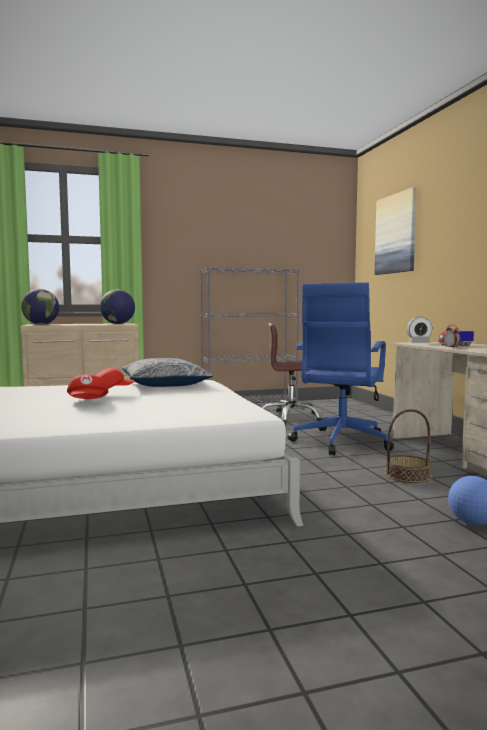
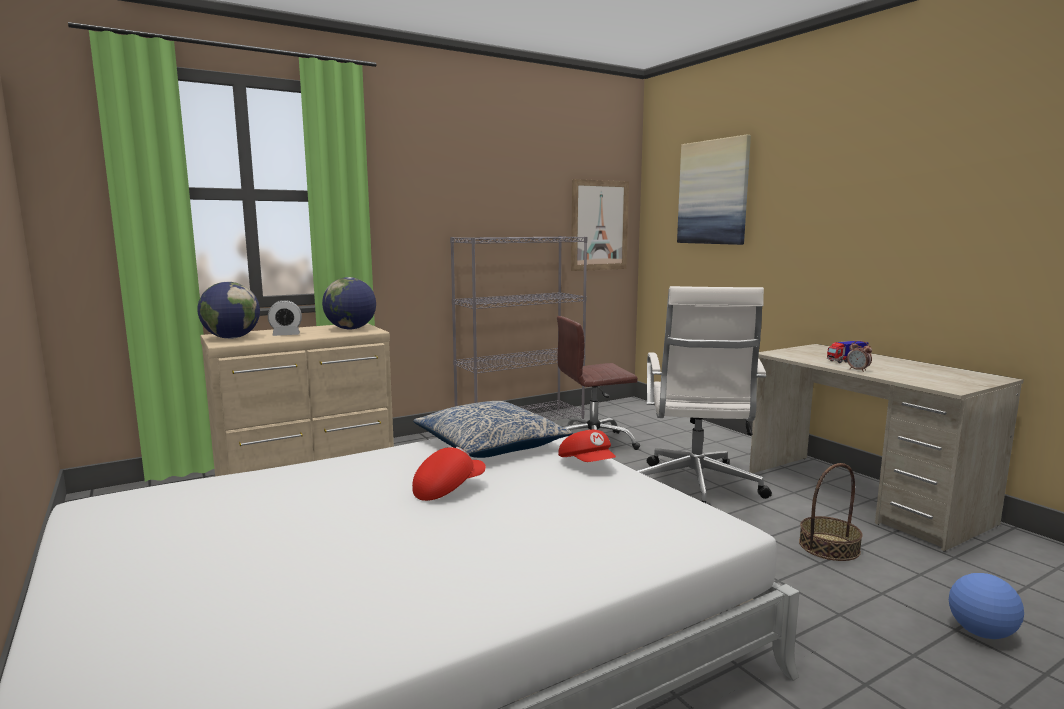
camera: 15 degrees left, 5 degrees up
(88, 402) = (450, 523): red cap -> red cap (588, 464)
(320, 265) = (599, 225): none -> picture
(340, 442) = (695, 488): blue office chair -> white office chair
(418, 343) = (789, 353): alarm clock -> alarm clock (286, 335)

